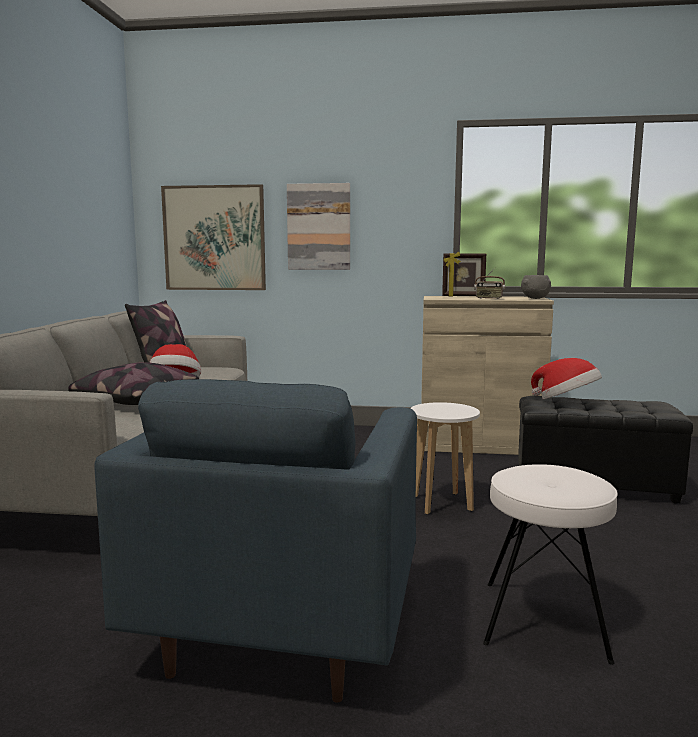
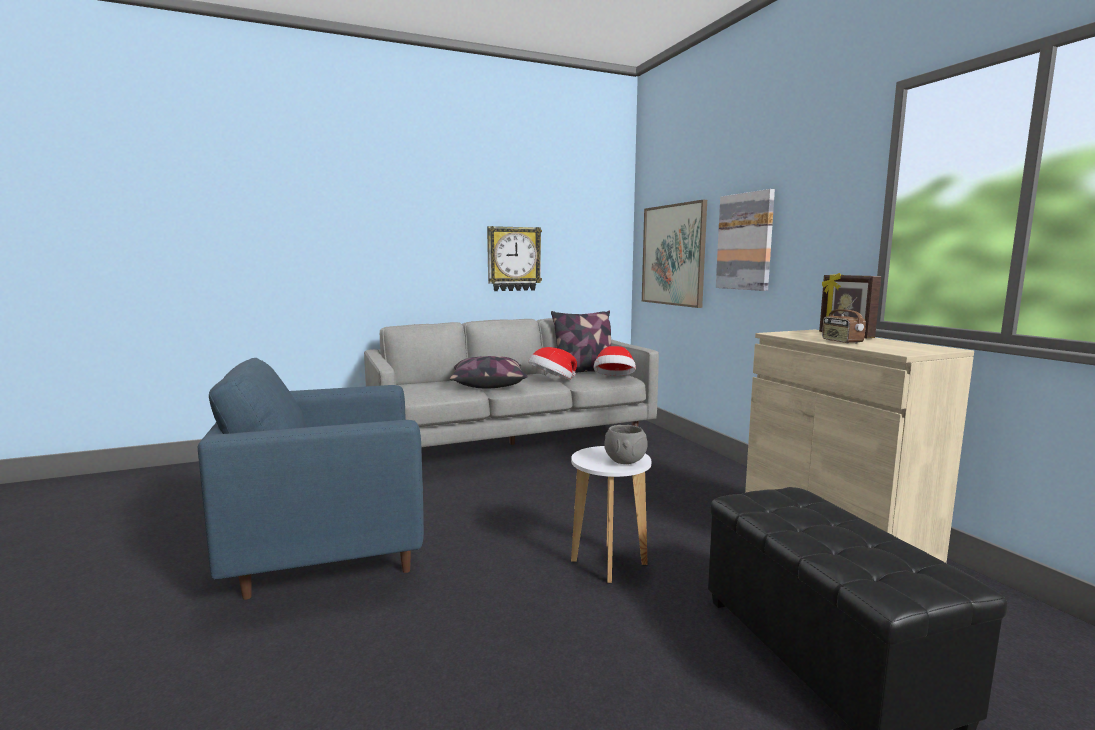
camera: 60 degrees right, 0 degrees up
(50, 238) = (513, 259): none -> wall clock
(534, 298) = (907, 350): grey bowl -> grey bowl (624, 462)
(543, 620) = (390, 670): white stool -> none
(566, 401) = (804, 509): hat -> hat (614, 379)

